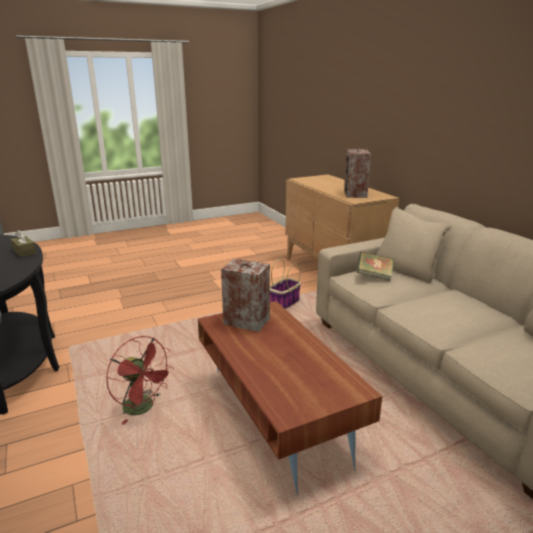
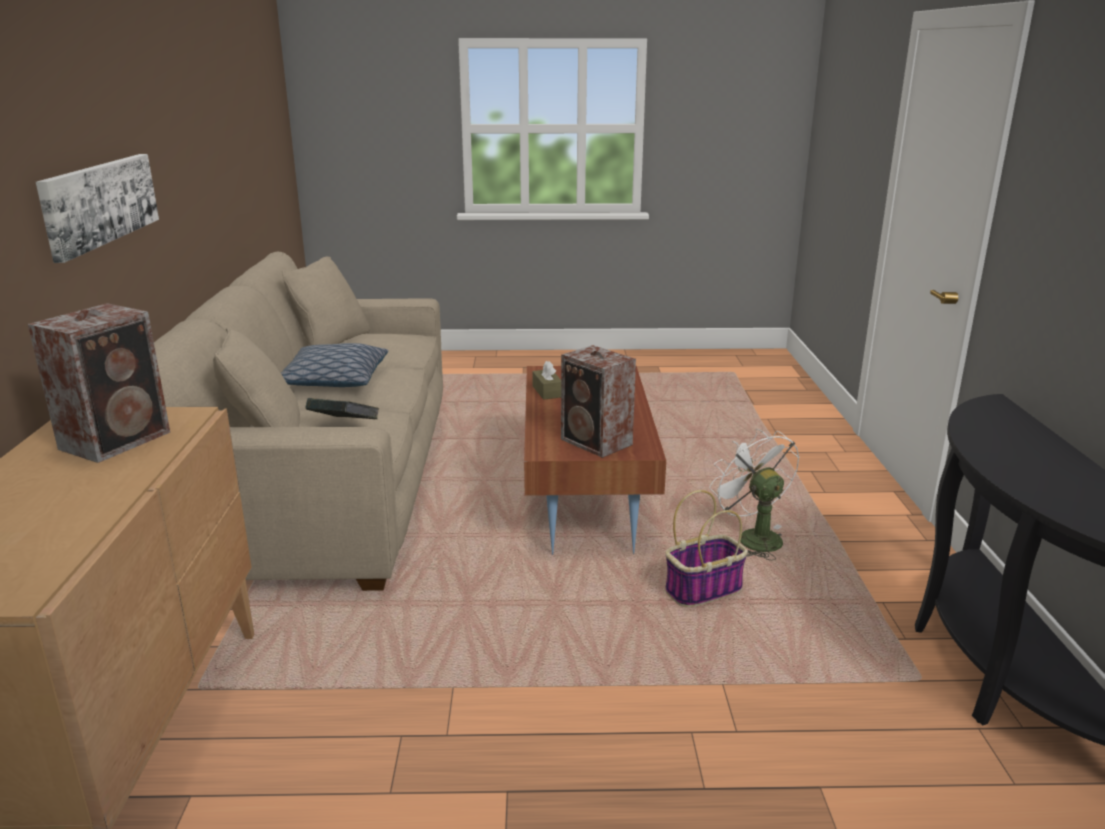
camera: 155 degrees left, 0 degrees up
(24, 251) = (1022, 478): brown tissue box -> brown tissue box (547, 391)
(143, 408) = (752, 537): red fan -> white fan
(284, 303) = (391, 671): basket -> basket (704, 589)
(450, 304) = (333, 380): none -> pillow
(462, 138) = (99, 203): none -> picture

